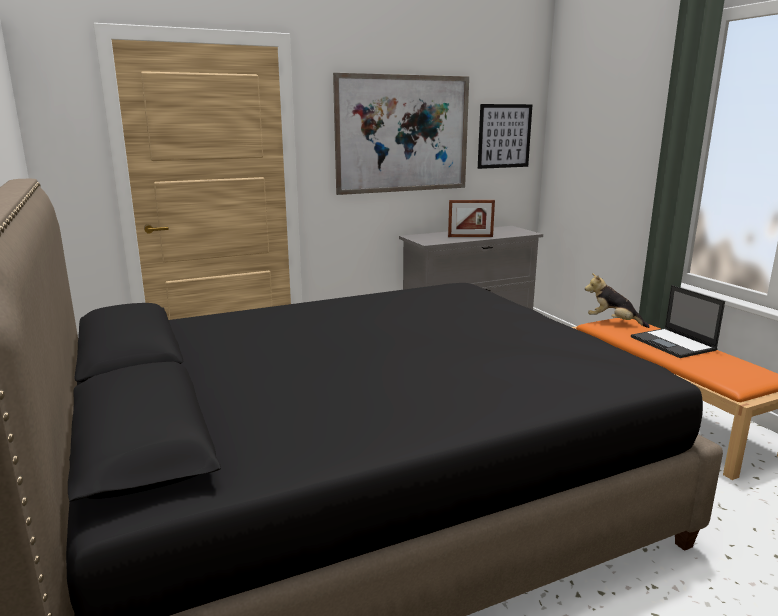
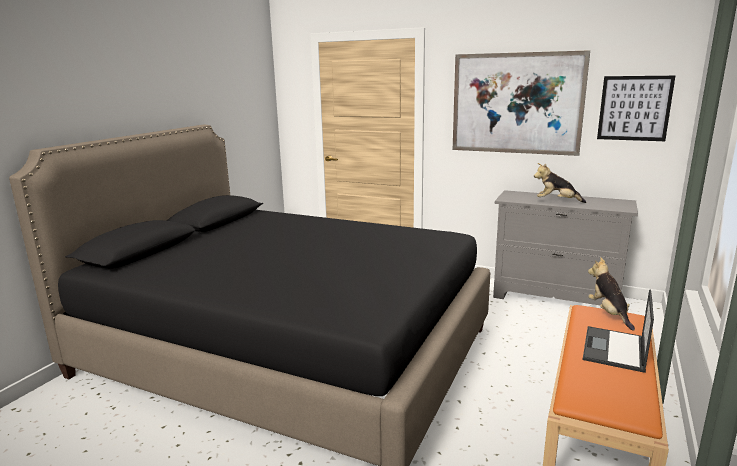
camera: 50 degrees right, 0 degrees up
(470, 236) = (556, 201): picture frame -> plush toy

